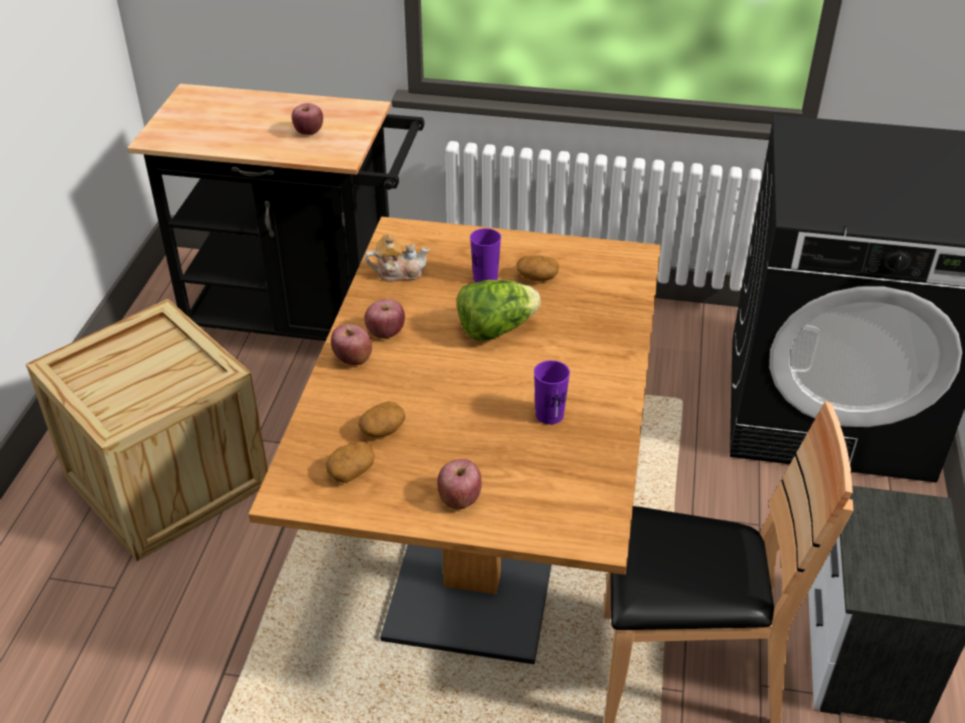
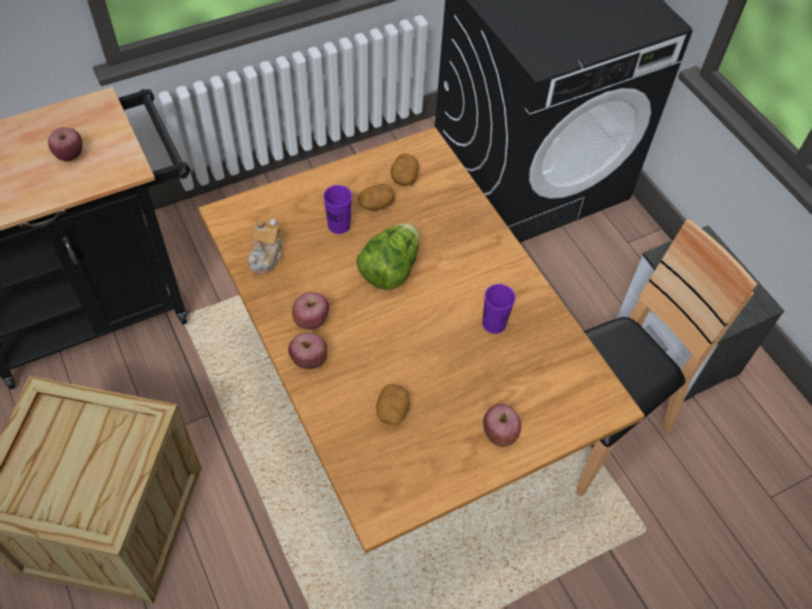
camera: 40 degrees left, 15 degrees up
(351, 471) = (404, 461): potato -> potato (404, 176)
(398, 272) = (267, 256): teapot -> teapot turned 150 degrees clockwise

